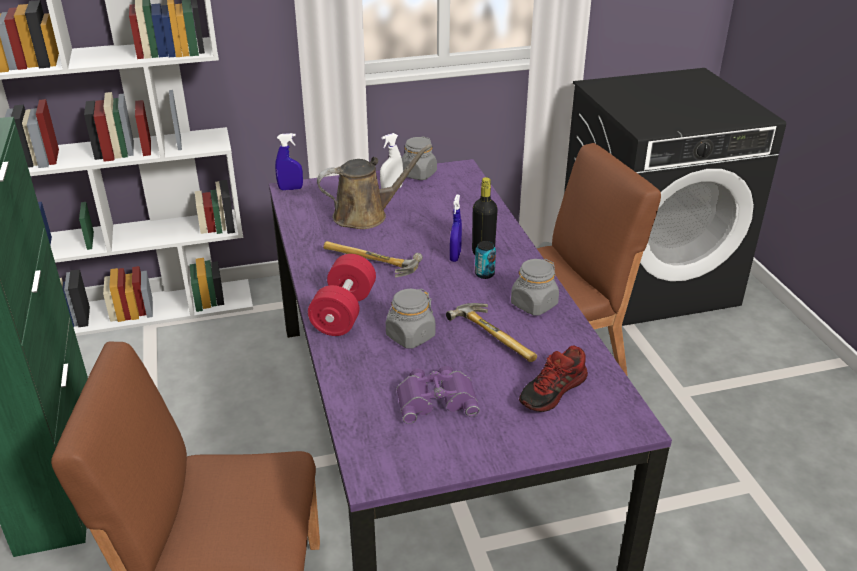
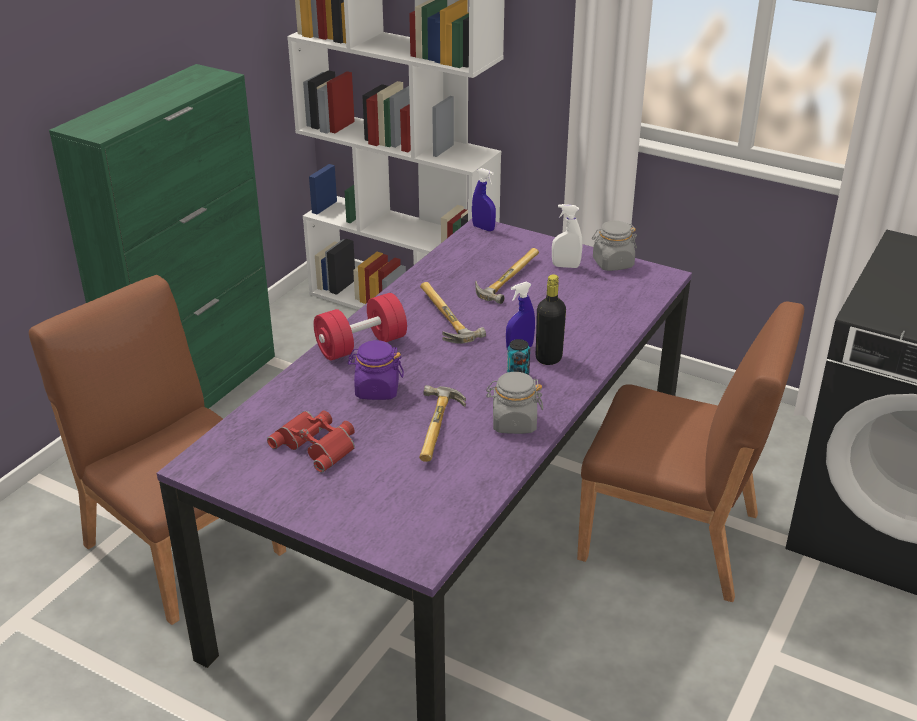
camera: 45 degrees right, 0 degrees up
(365, 215) = (505, 278): brown watering can -> hammer
(410, 336) = (376, 390): grey jar -> purple jar
(436, 399) = (317, 444): purple binoculars -> red binoculars
(553, 391) = (407, 494): shoe -> none

